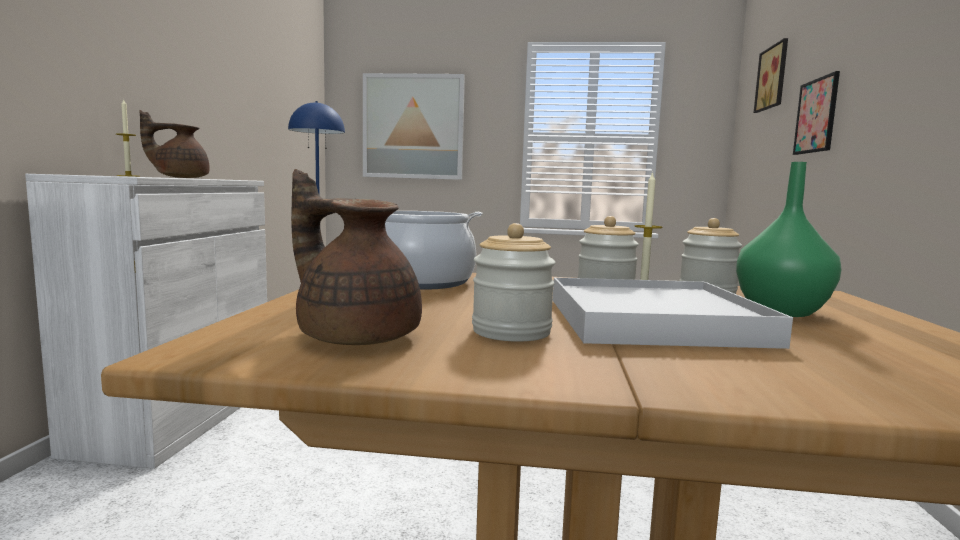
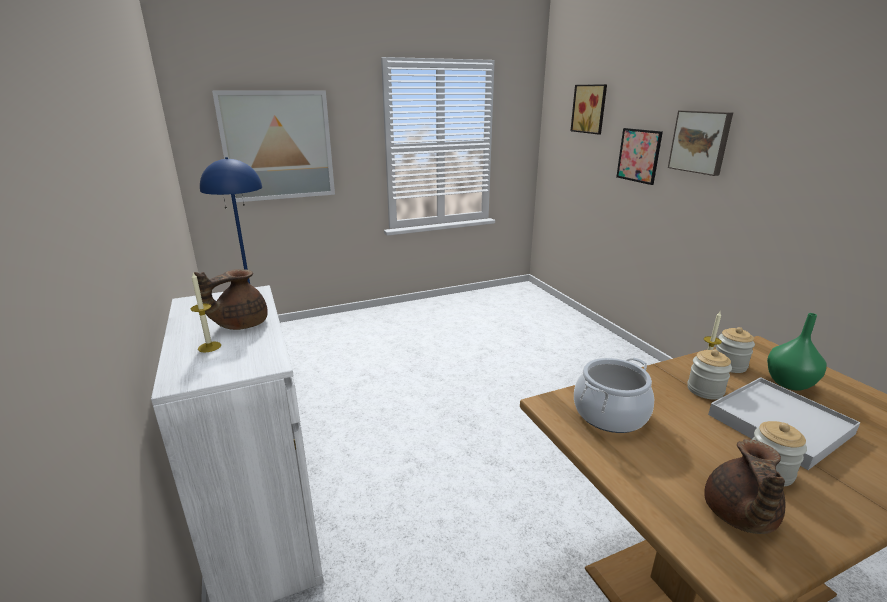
camera: 30 degrees left, 15 degrees up
(355, 335) = (738, 516): brown teapot -> brown teapot turned 75 degrees counterclockwise
(879, 65) = (700, 142): none -> picture

